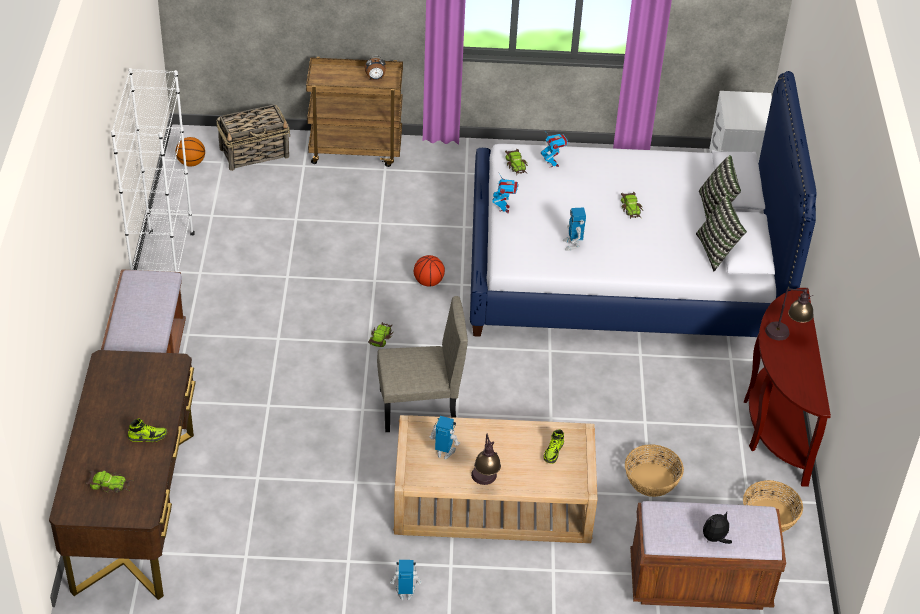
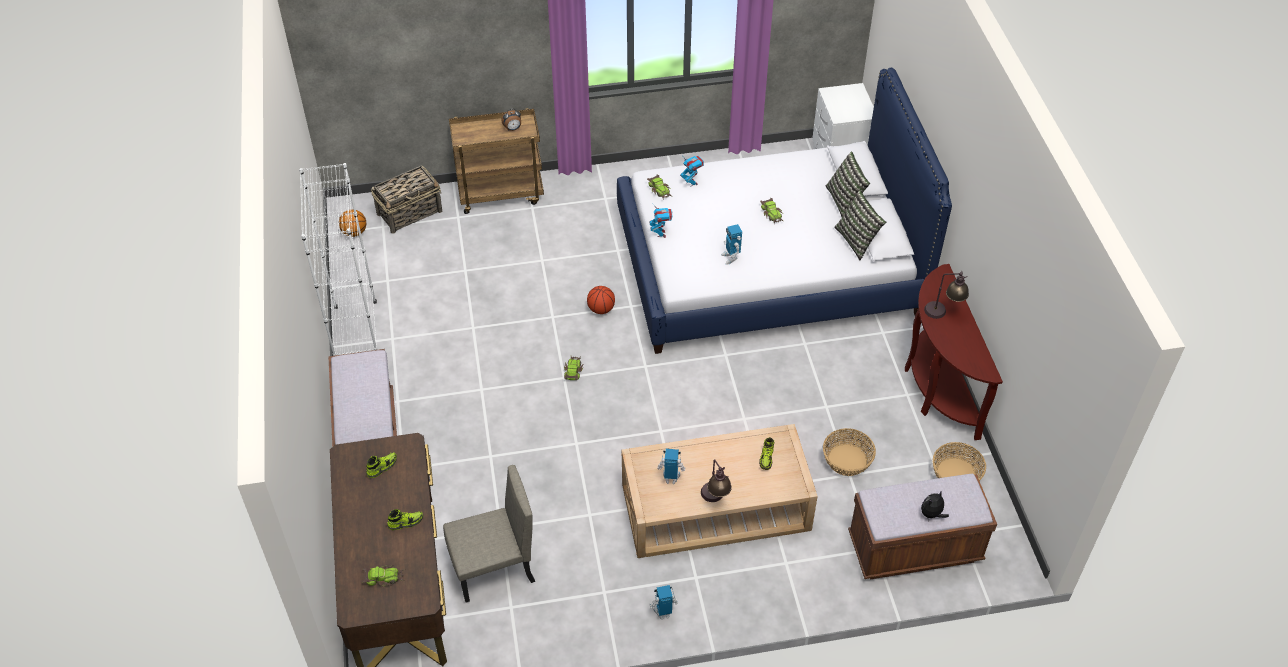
camera: 10 degrees left, 5 degrees up
(139, 380) = (382, 467): none -> shoe
(419, 409) = (626, 433): beige chair -> beige chair (493, 569)

